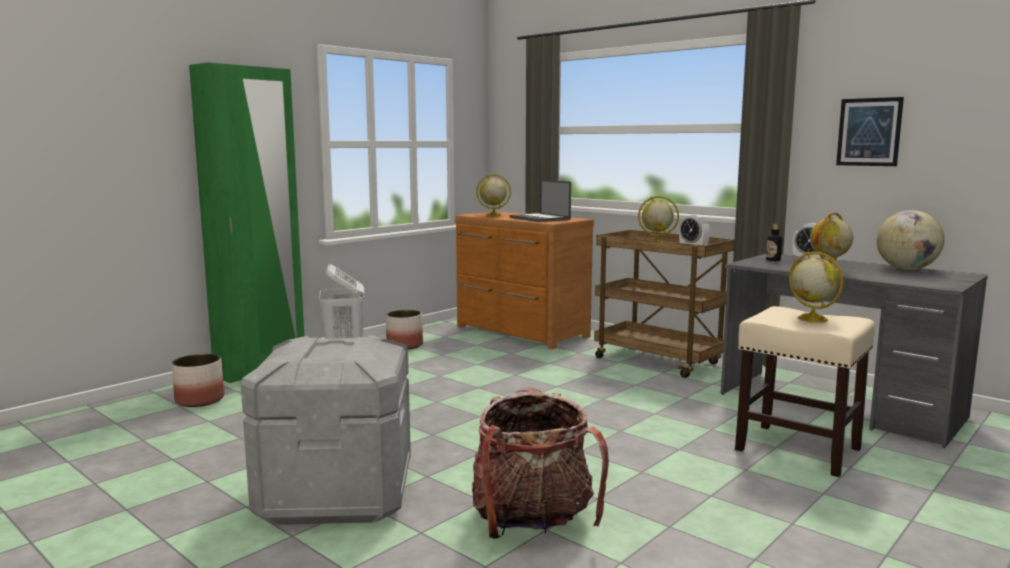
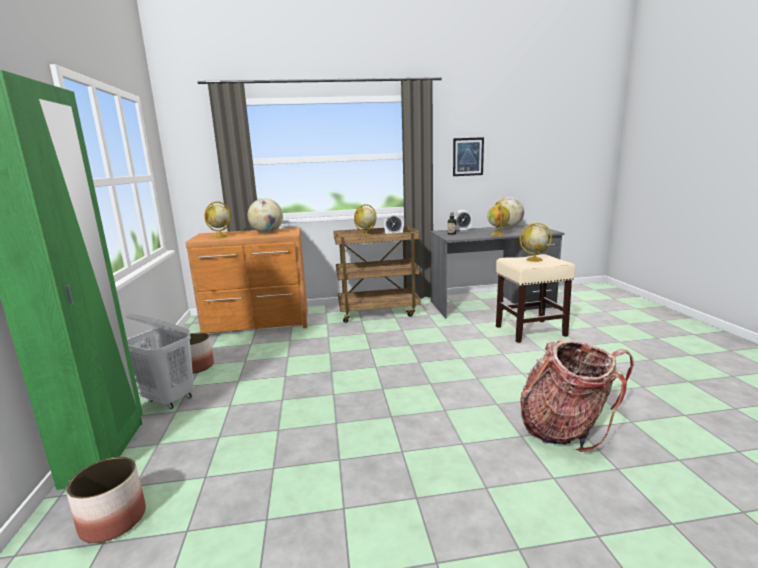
camera: 50 degrees left, 5 degrees up
(336, 493) = (455, 497): grey storage box -> none
(540, 218) = (267, 232): laptop -> globe

